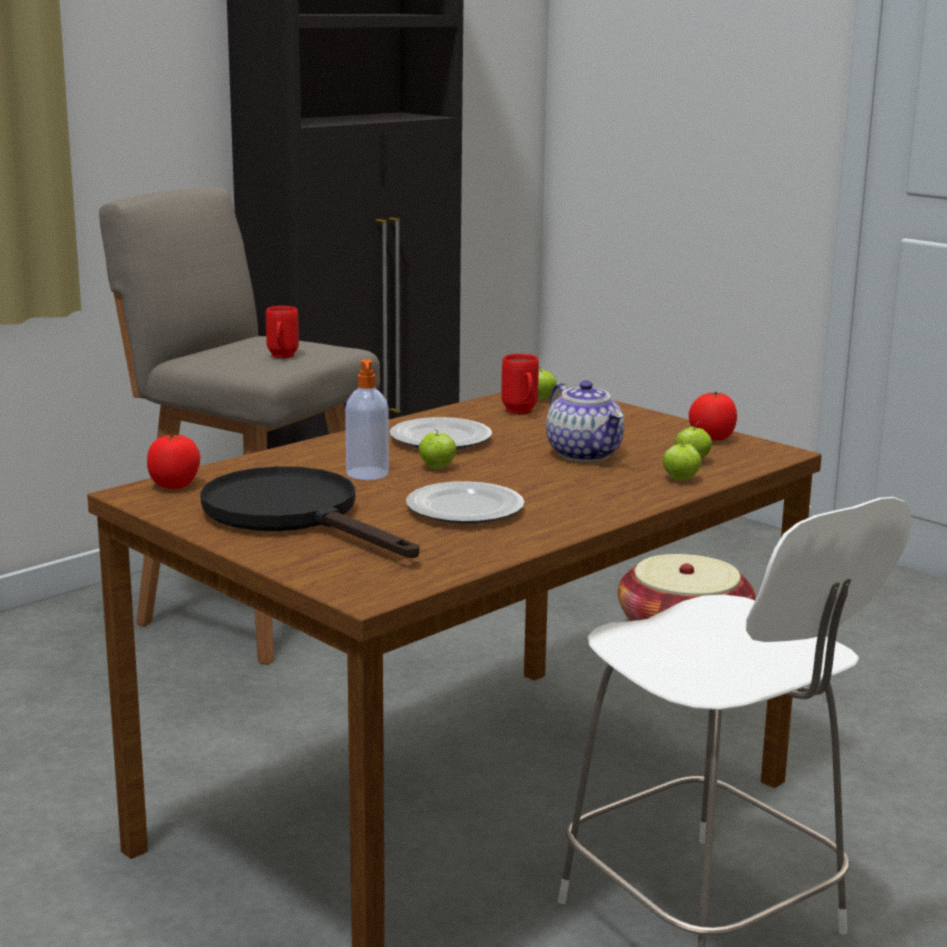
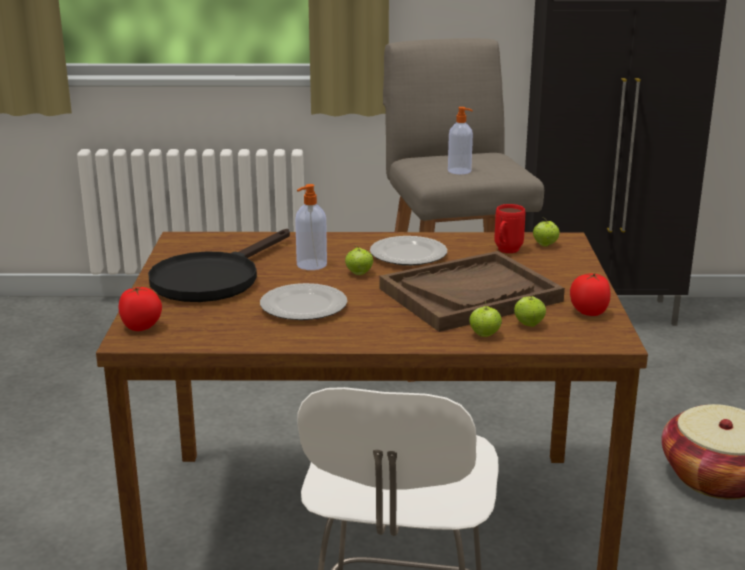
camera: 45 degrees right, 5 degrees up
(175, 486) = (206, 240): tomato -> tomato (141, 327)
(281, 357) = (460, 171): red mug -> soap dispenser
(295, 516) = (214, 278): black frying pan -> black frying pan turned 150 degrees counterclockwise
(585, 454) = (470, 295): teapot -> brown tray

